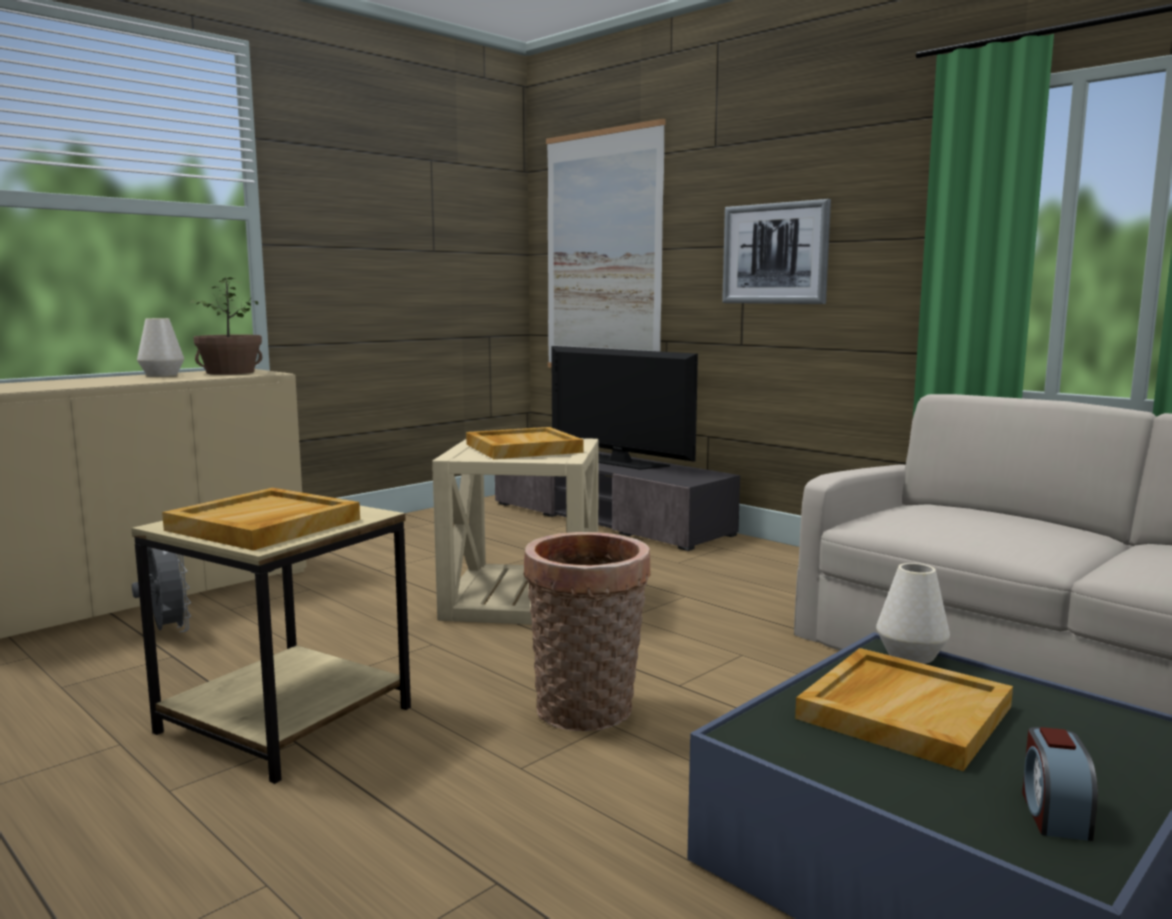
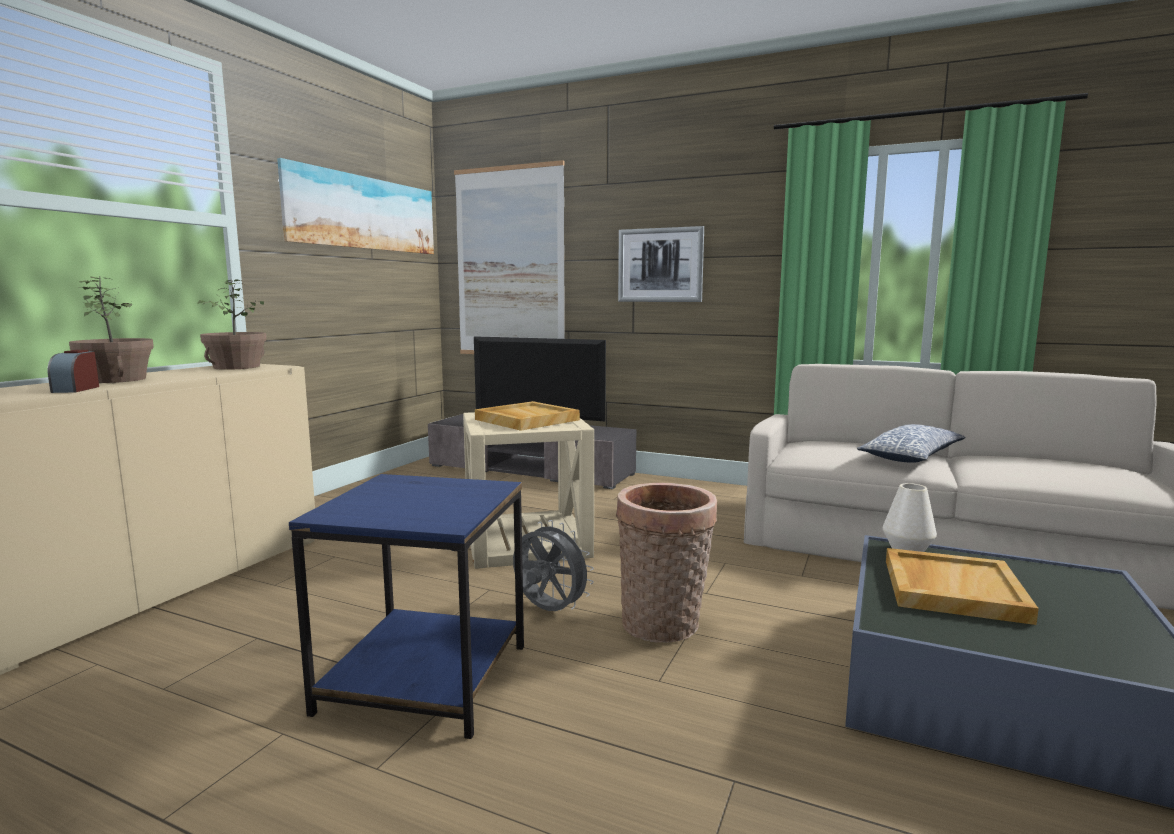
camera: 20 degrees left, 0 degrees up
(99, 380) = (118, 379): none -> potted plant
(162, 375) = (173, 372): white vase -> none
(168, 631) = (230, 615): grey fan -> grey fan (548, 611)
(264, 525) = (418, 506): beige tray -> none
(289, 719) = (428, 677): beige side table -> blue side table
(422, 197) = (362, 213): none -> picture
(1046, 537) = (912, 457): none -> pillow
(1054, 813) = (1117, 643): alarm clock -> alarm clock (76, 389)

